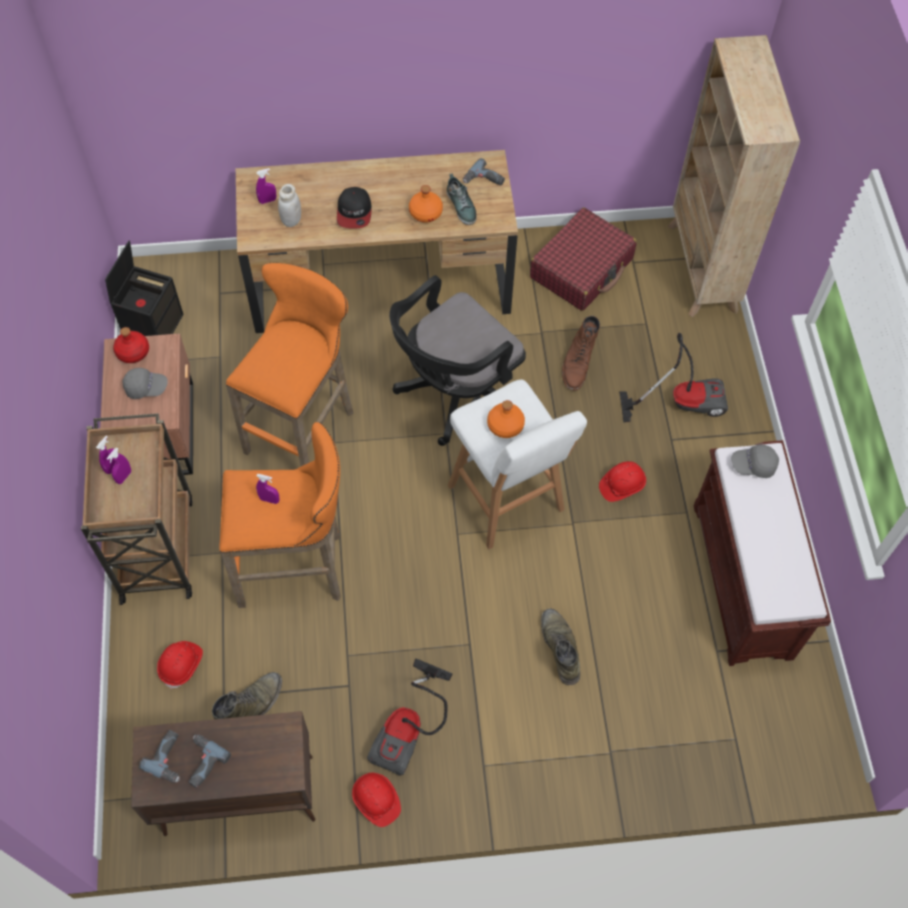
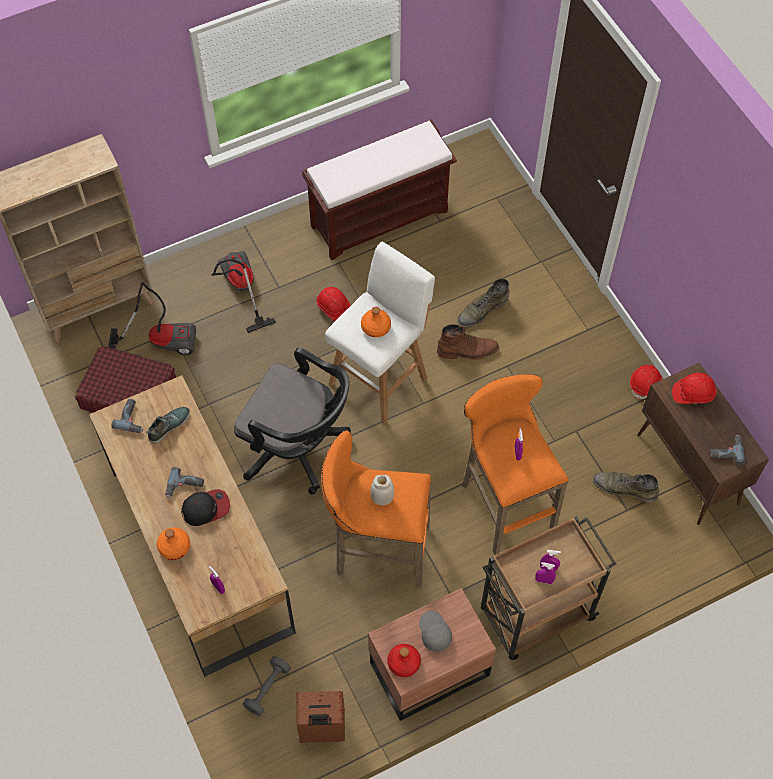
camera: 110 degrees left, 0 degrees up
(153, 326) = (322, 729): black storage box -> brown suitcase
(181, 665) = (619, 550): red hard hat -> red hard hat (693, 393)
(201, 762) = (717, 430): power drill -> power drill (184, 487)
(215, 296) = (267, 689): none -> grey dumbbell
(291, 220) = (234, 557): white jar -> white jar (382, 499)
(409, 730) = (587, 381): vacuum cleaner -> vacuum cleaner (161, 340)
(426, 212) = (186, 451): orange bottle -> orange bottle (174, 546)
(578, 363) = (230, 368): brown boot -> brown boot (467, 351)
(753, 465) = (333, 180): grey cap -> none

